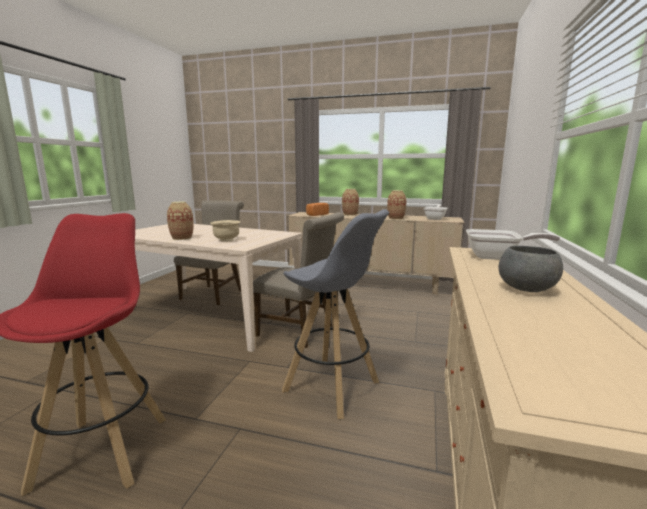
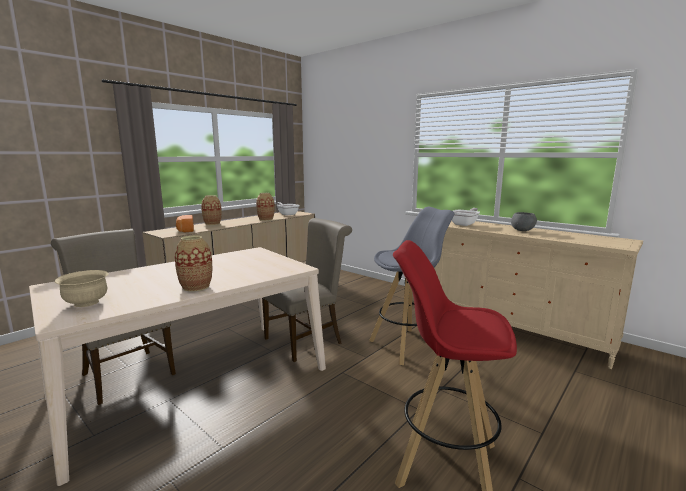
camera: 65 degrees left, 0 degrees up
(226, 240) = (250, 271): beige bowl -> beige bowl (86, 303)

